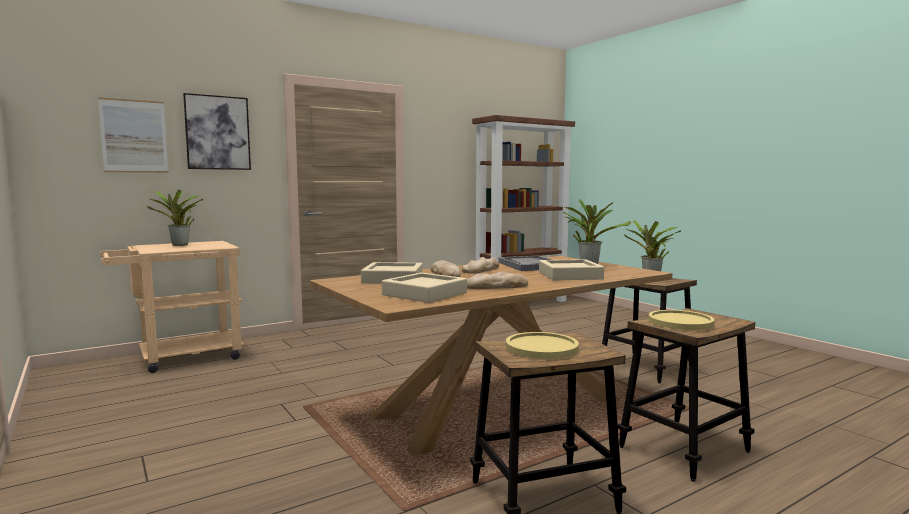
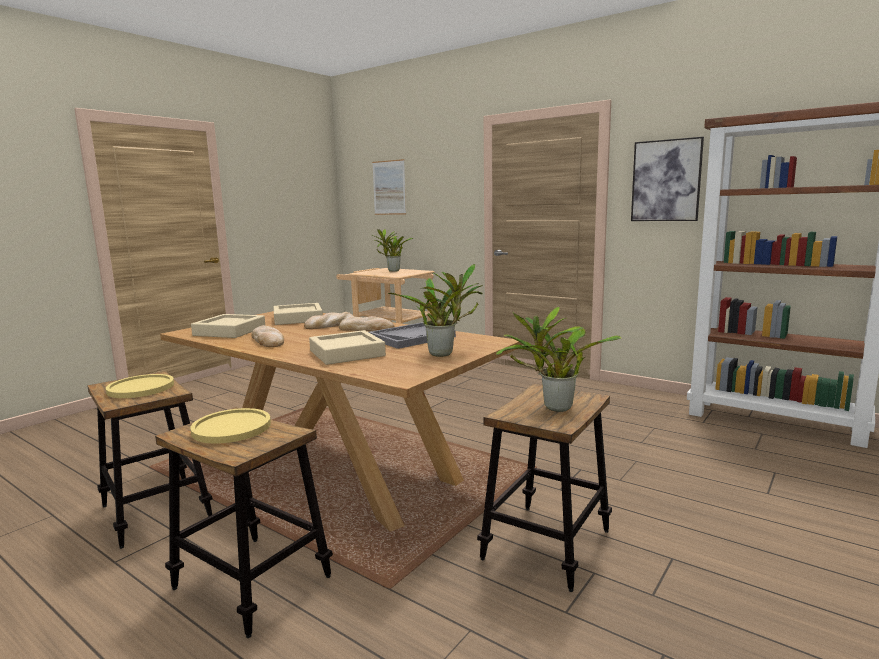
camera: 70 degrees right, 5 degrees up
(217, 133) = (435, 179): picture -> picture (666, 181)

